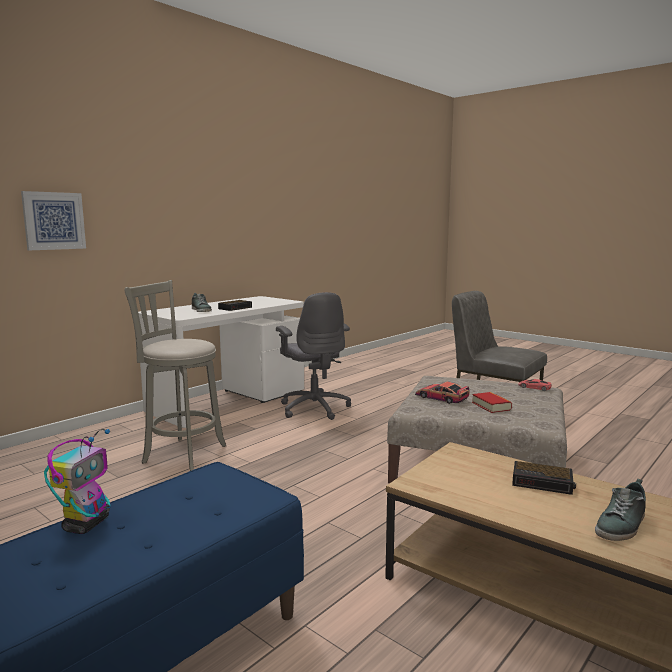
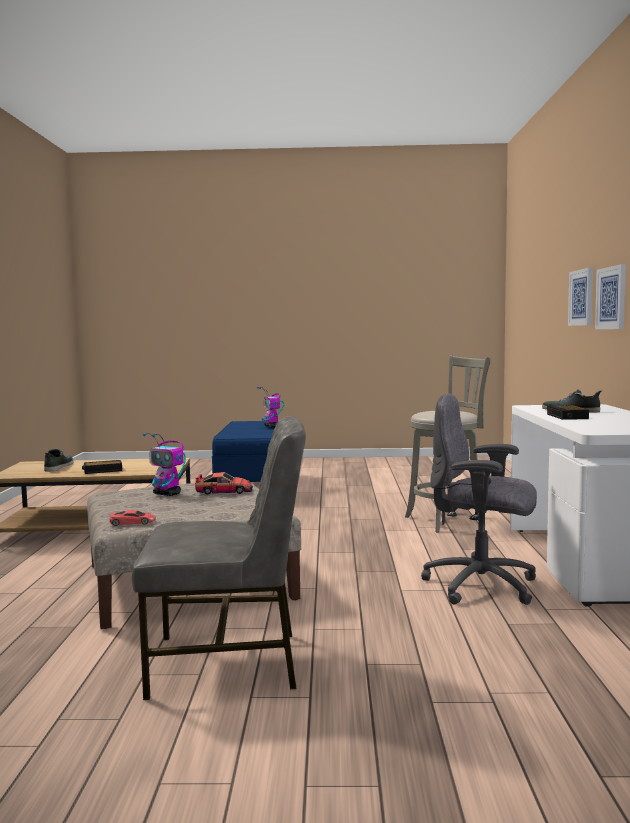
camera: 140 degrees right, 5 degrees down
(126, 224) = (612, 298): none -> picture
(491, 406) = (167, 494): book -> toy robot

